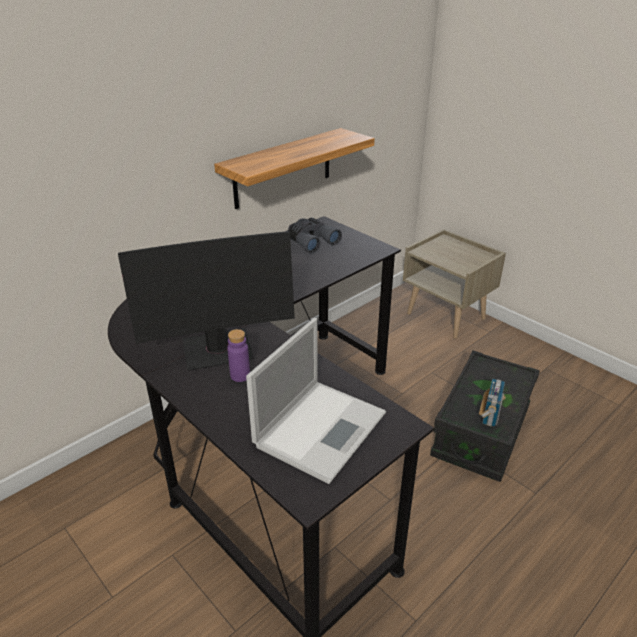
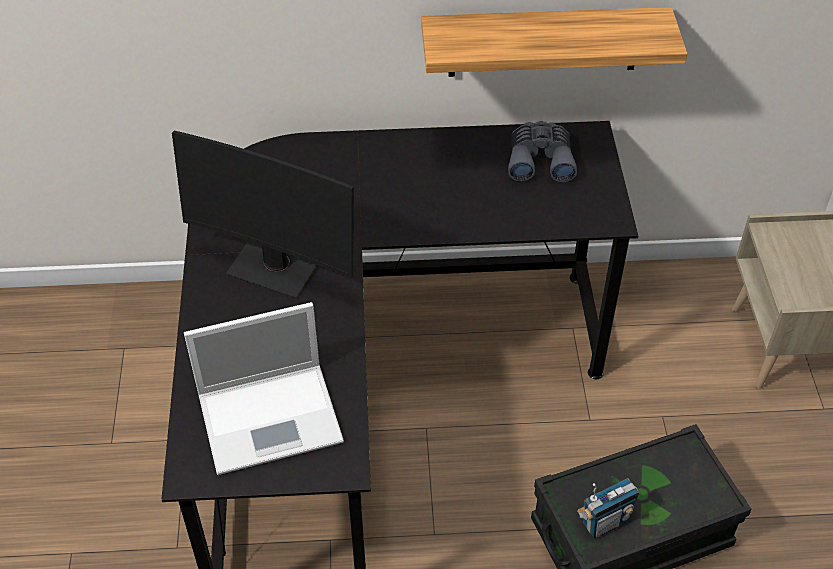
camera: 40 degrees right, 15 degrees up
(240, 375) = (265, 310): purple bottle -> none

